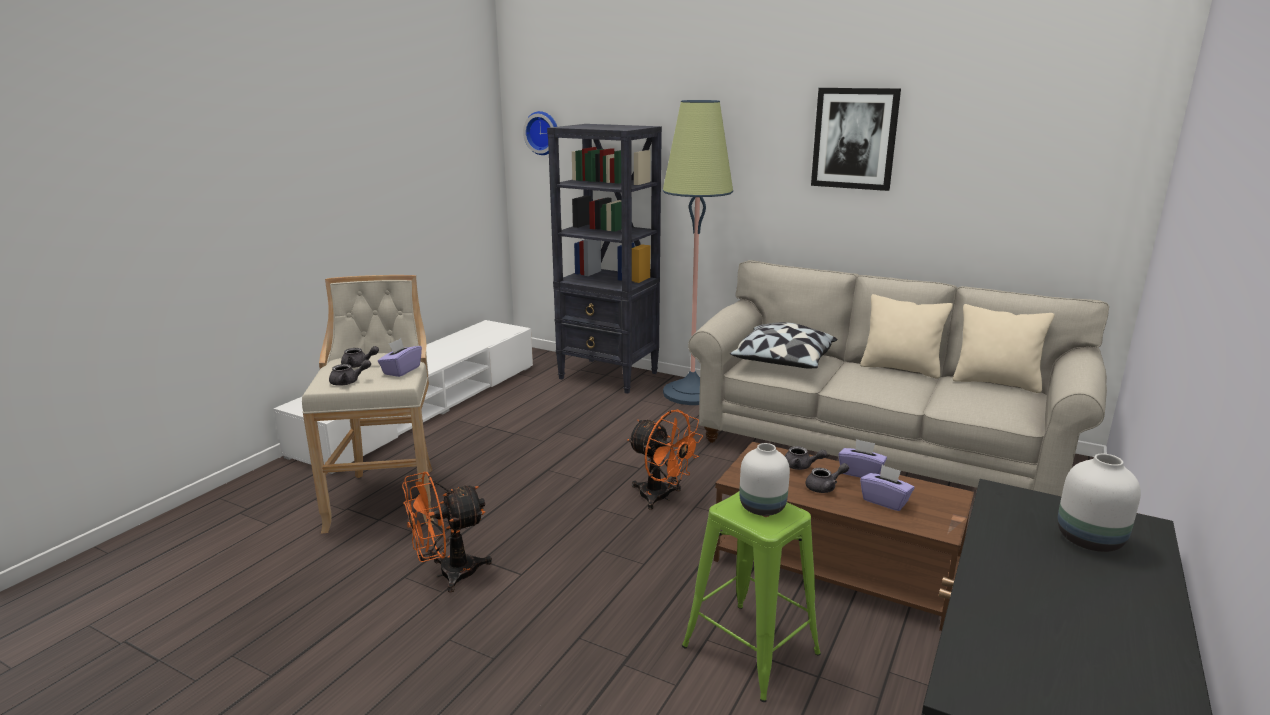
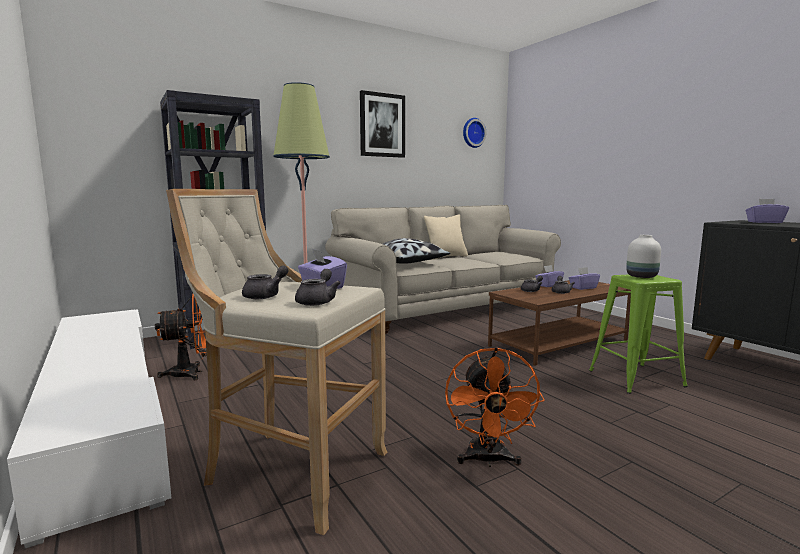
camera: 60 degrees left, 10 degrees down
(543, 133) = (101, 108): wall clock -> wall clock (472, 133)
(661, 497) = (443, 360): orange fan -> orange fan (193, 372)
(996, 383) = (488, 251): beige pillow -> none
(1087, 539) = (764, 222): white vase -> purple tissue box

